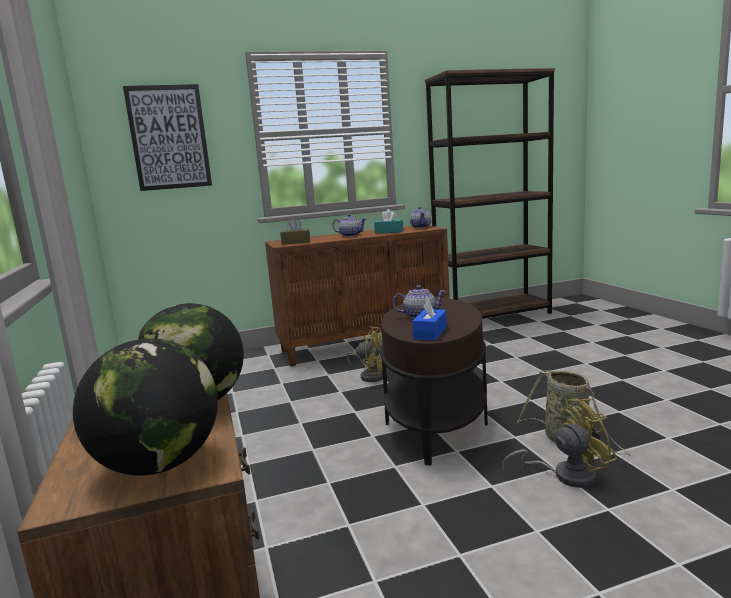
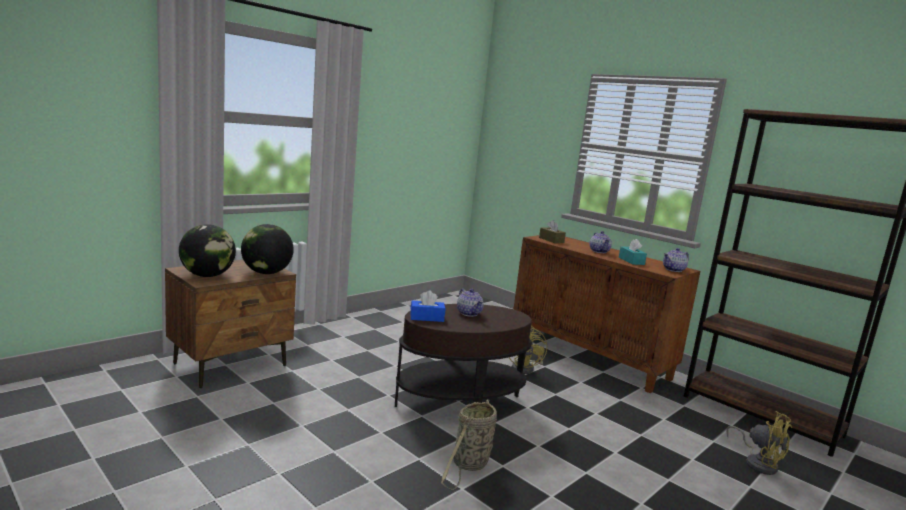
camera: 60 degrees right, 0 degrees up
(169, 137) = (525, 135): picture -> none
(565, 475) = (411, 463): yellow fan -> yellow fan (758, 463)

